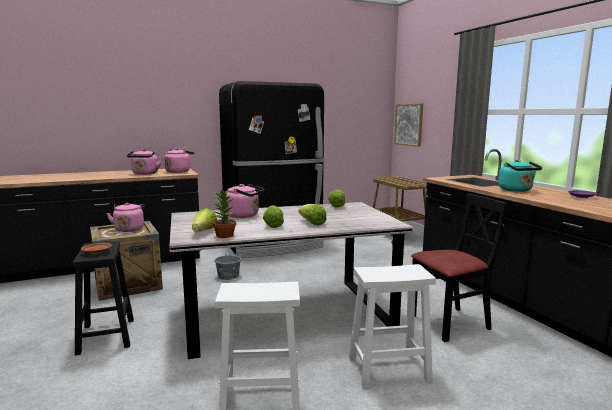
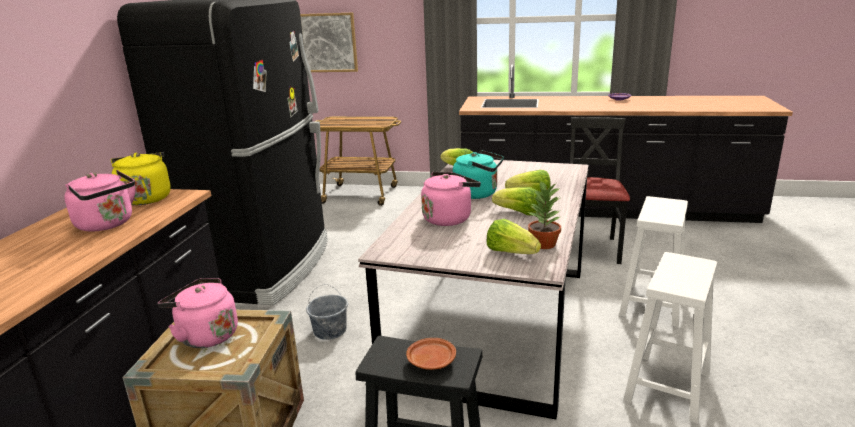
camera: 55 degrees left, 10 degrees up
(179, 171) = (145, 198): pink kettle -> yellow kettle
(517, 190) = (570, 104): turquoise kettle -> turquoise kettle (478, 194)

